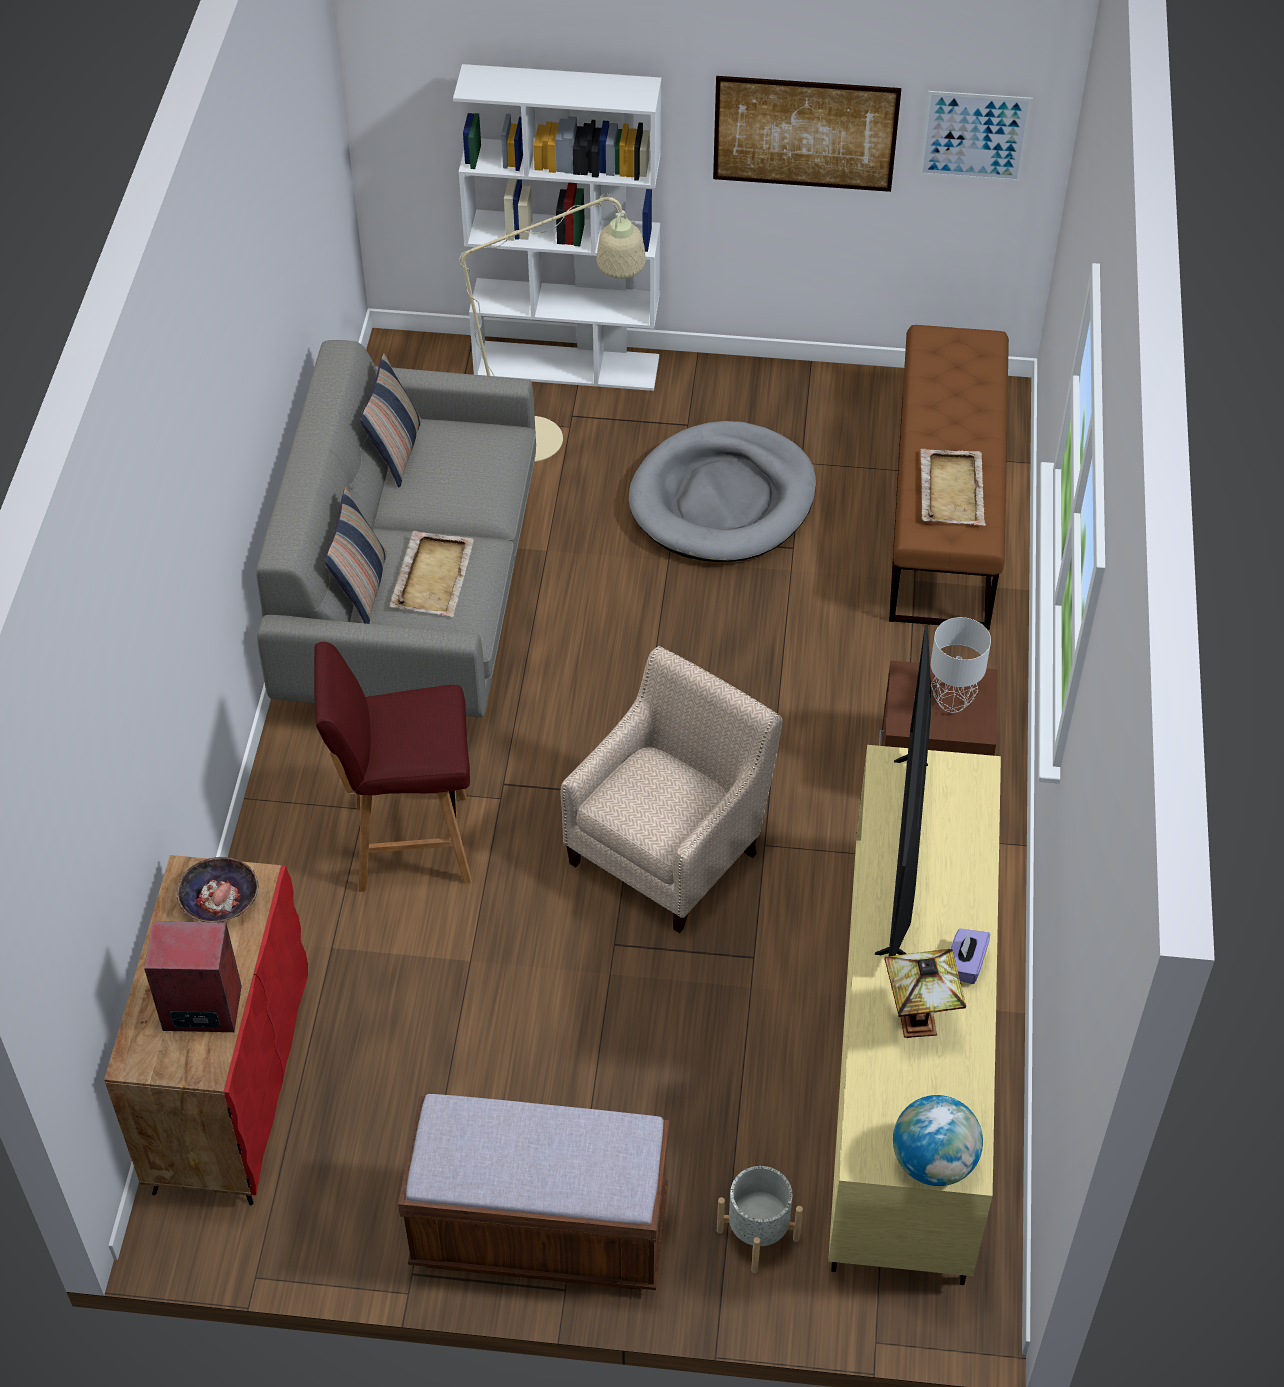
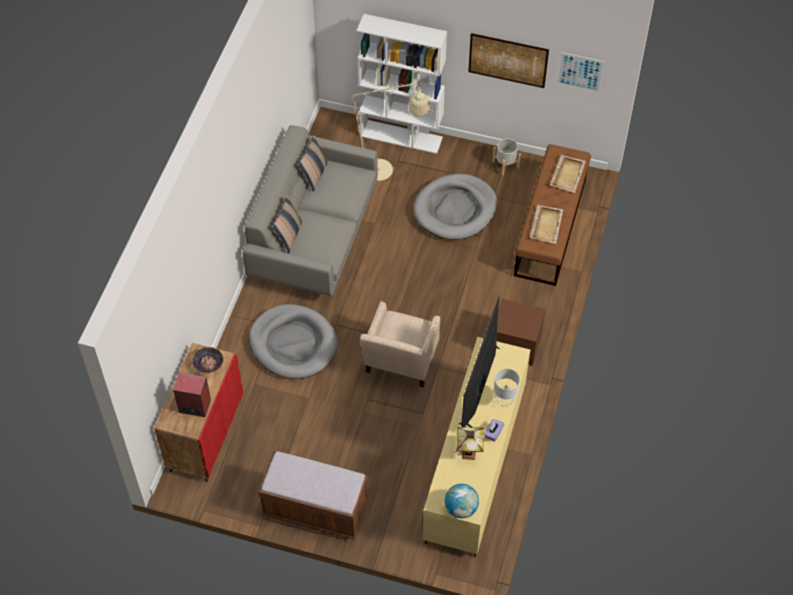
camera: 10 degrees right, 5 degrees up
(408, 842) = (293, 344): red stool -> grey dog bed
(433, 575) = (319, 234): beige tray -> beige tray (567, 174)
(671, 849) = (399, 363): beige armchair -> beige armchair turned 150 degrees clockwise
(758, 1234) = (399, 524): grey planter -> grey planter (506, 165)
(951, 702) = (522, 320): grey table lamp -> grey table lamp (503, 401)

